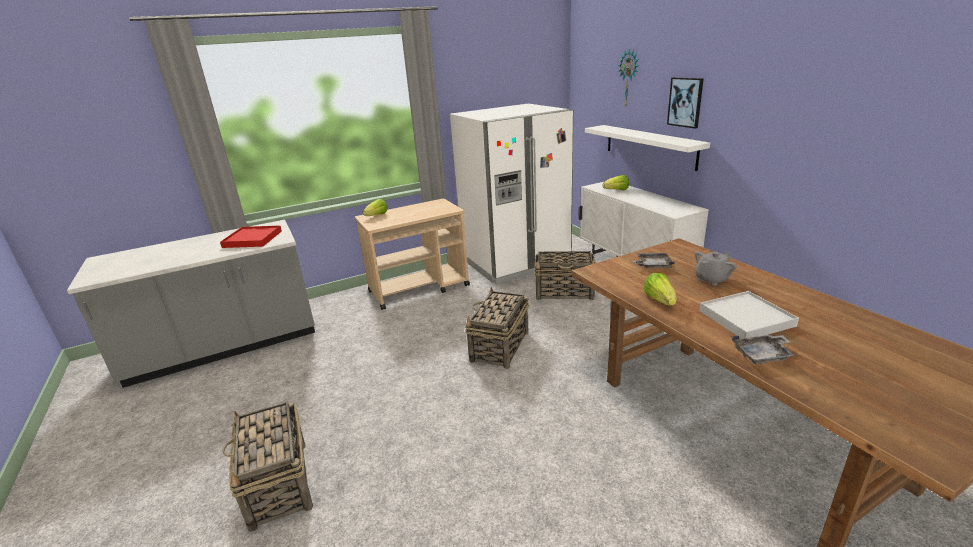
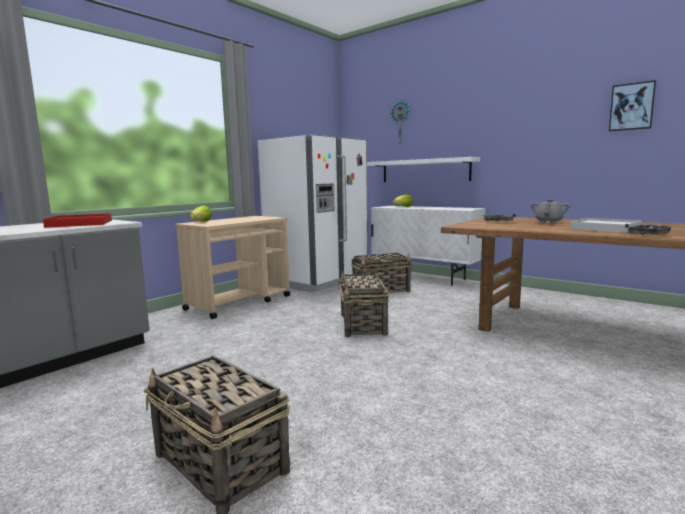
camera: 25 degrees left, 15 degrees down
(659, 300) = (534, 228): lettuce -> none
(685, 102) = (454, 131): picture -> picture (631, 106)

